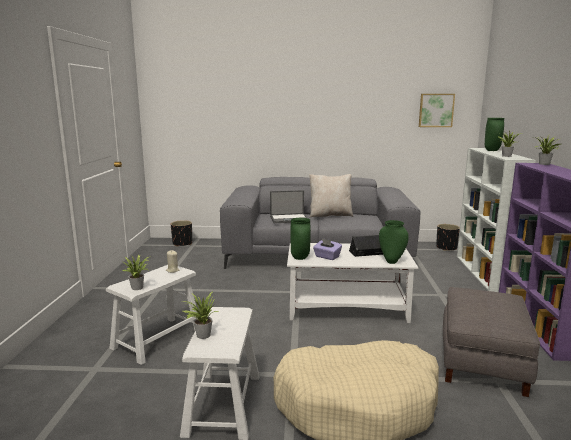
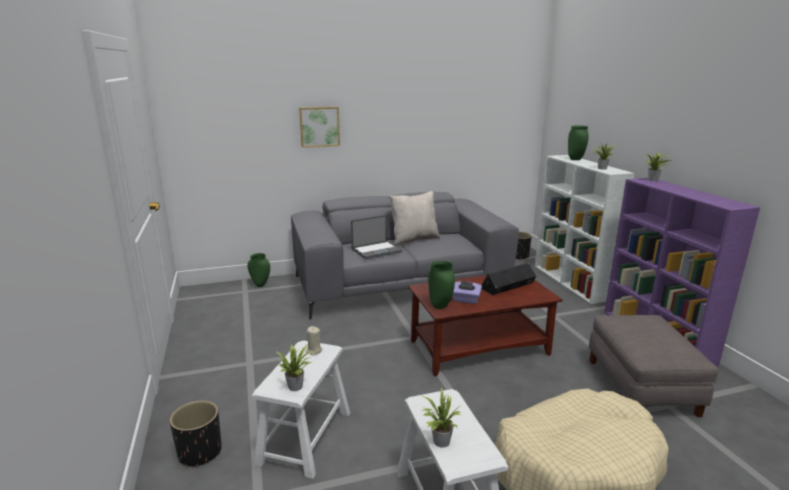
camera: 20 degrees left, 5 degrees up
(182, 243) = (230, 290): black planter -> black planter (200, 452)
(348, 307) = (480, 347): white coffee table -> brown coffee table
(391, 262) = (533, 296): green vase -> green vase (260, 285)
(436, 110) = (503, 114): picture -> picture (319, 126)

